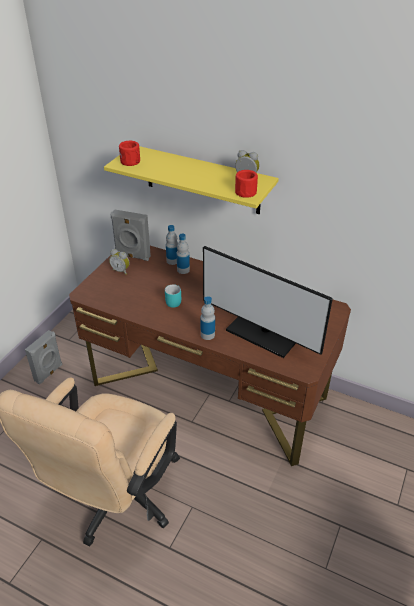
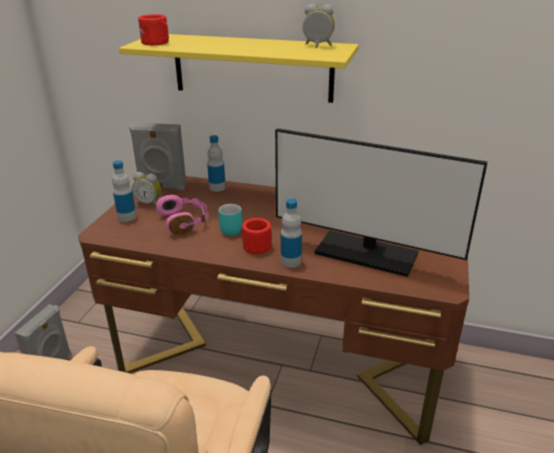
camera: 10 degrees left, 10 degrees down
(143, 290) = (184, 221): none -> pink headphones
(183, 270) = (234, 195): bottle -> bottle (127, 217)
(244, 191) = (322, 53): red mug -> red mug (255, 245)

